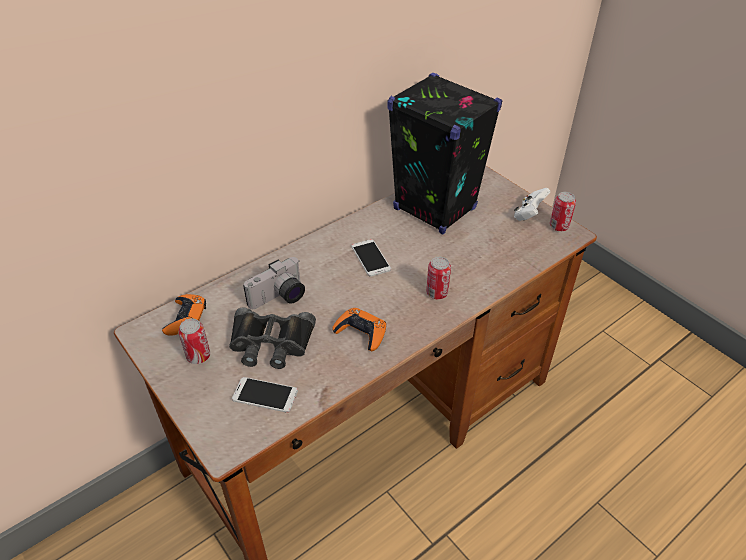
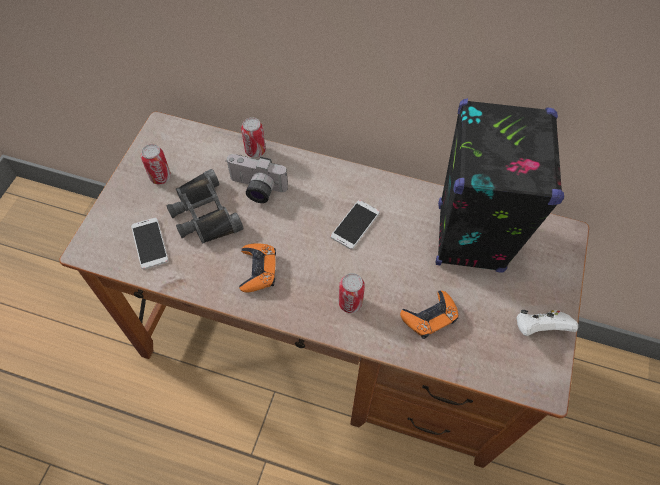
camera: 55 degrees right, 15 degrees up
(186, 319) = (191, 145): orange game controller -> orange game controller (429, 317)
(558, 226) = (545, 368): can -> can (255, 151)

